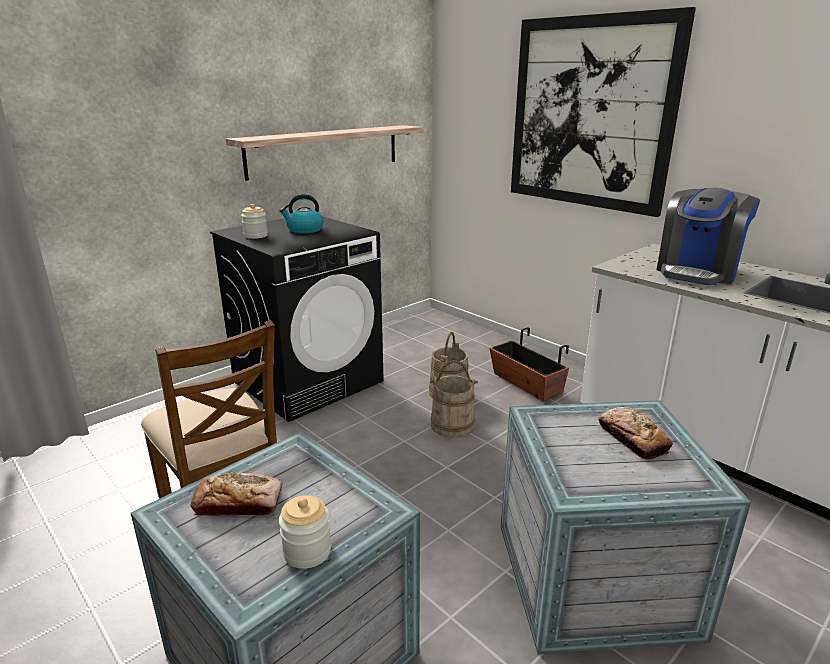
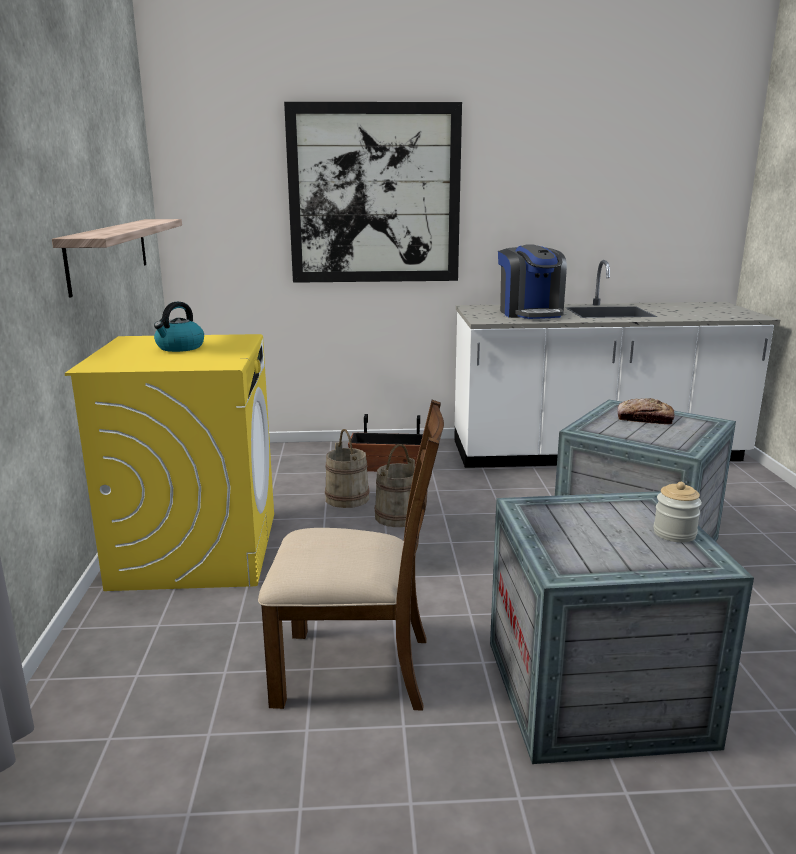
camera: 50 degrees left, 5 degrees down
(239, 503) = (583, 542): bread -> none
(255, 236) = (147, 363): jar -> none
(308, 381) = (197, 549): black washing machine -> yellow washing machine

